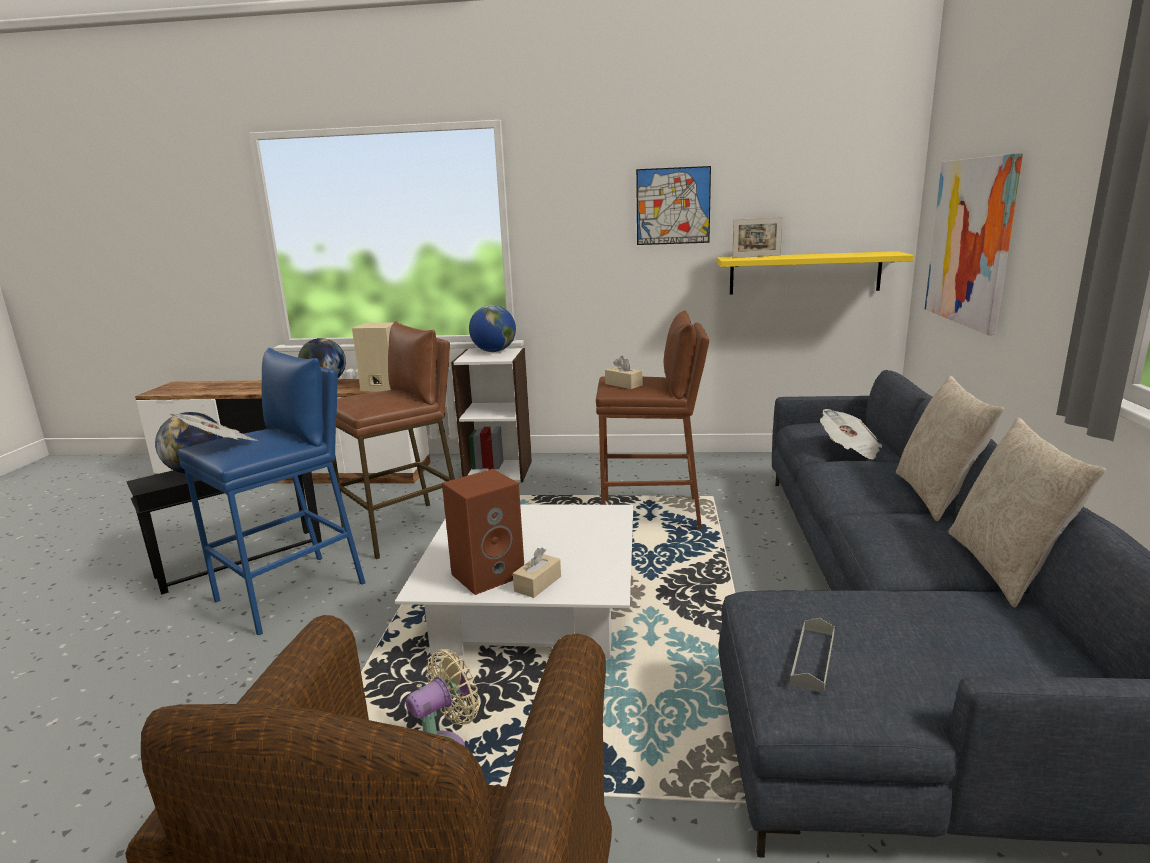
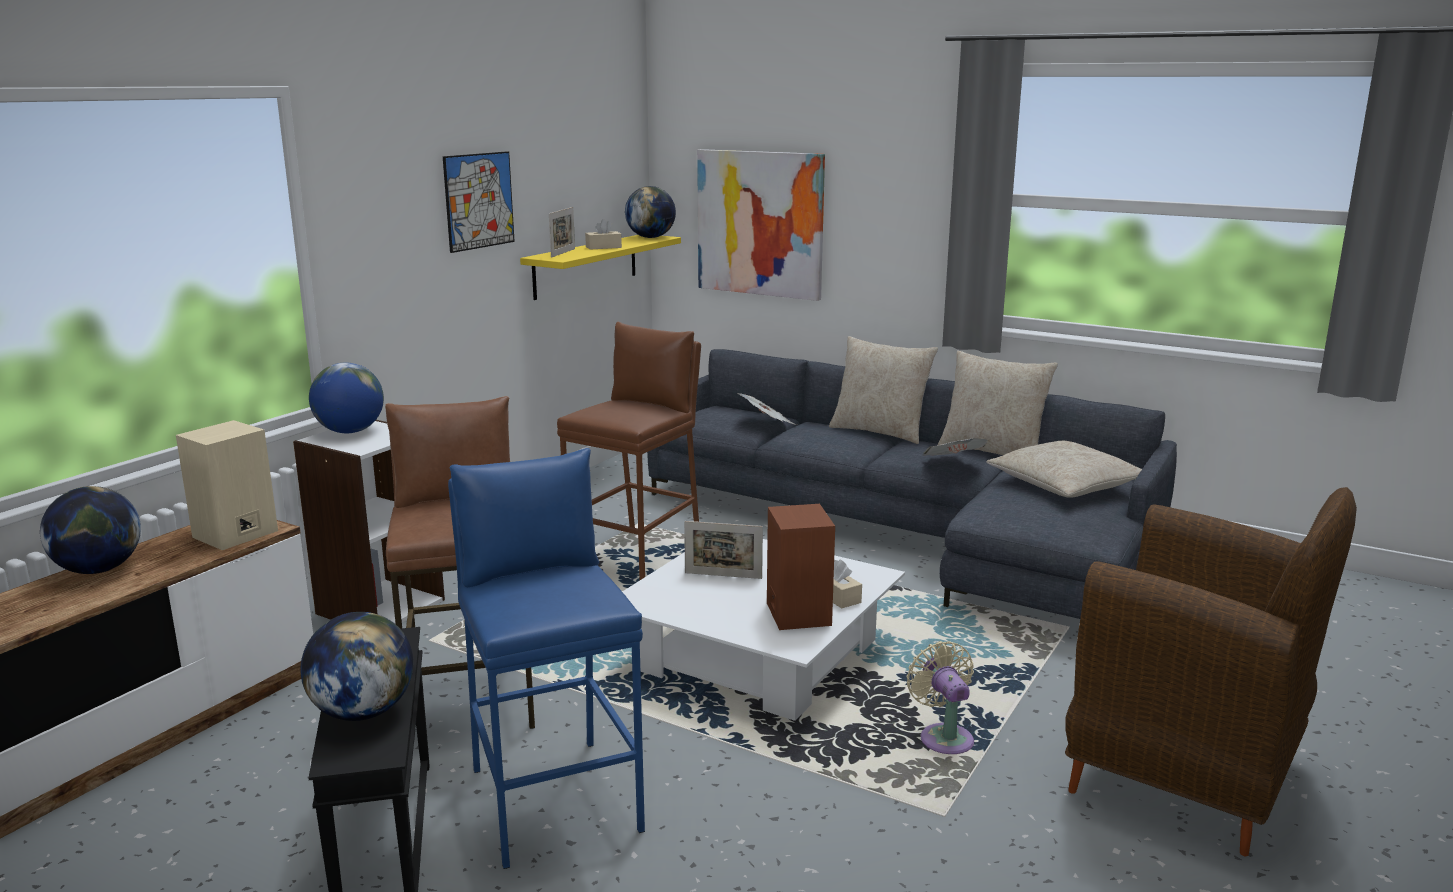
camera: 65 degrees left, 0 degrees up
(218, 446) = (539, 609): newspaper -> newspaper (953, 464)
(539, 528) = (723, 575): none -> picture frame
(623, 384) = (622, 415): beige tissue box -> beige tissue box (603, 247)
(813, 658) = (1063, 520): grey tray -> none
(885, 253) = (650, 237): none -> globe
(962, 639) = (1065, 484): none -> beige pillow

